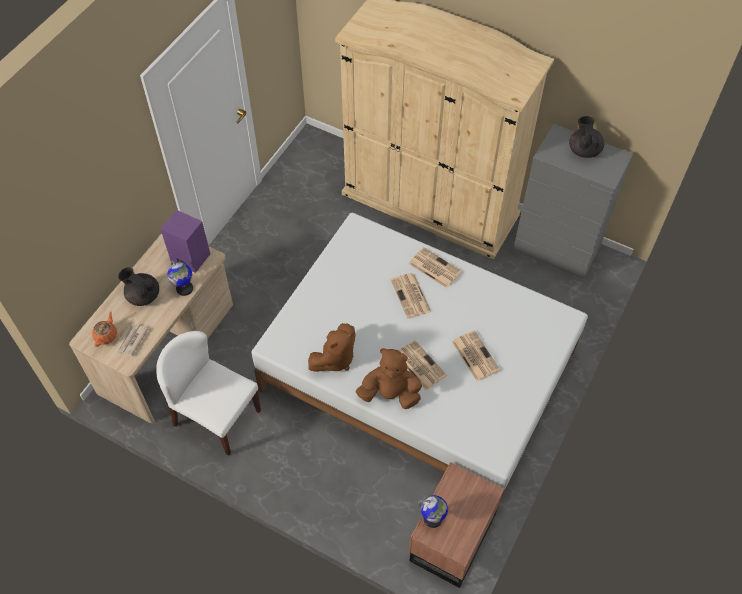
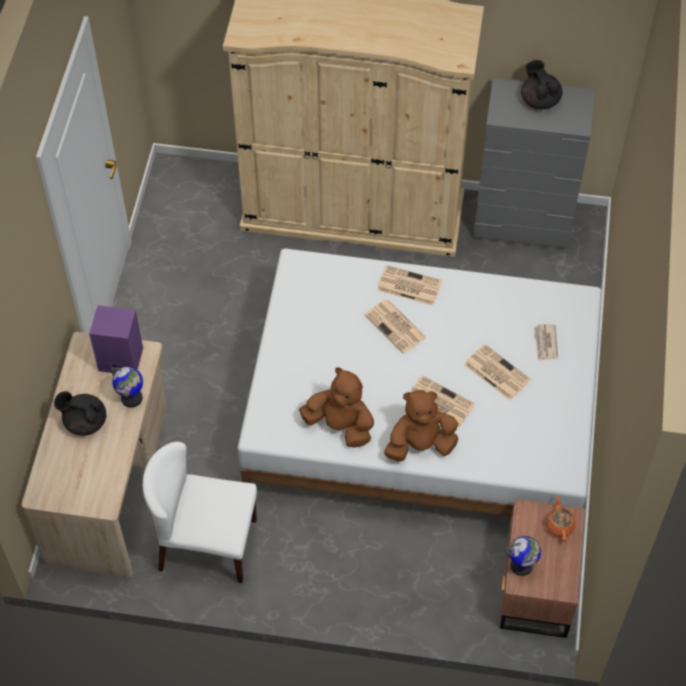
camera: 20 degrees left, 0 degrees up
(106, 335) = (63, 482): orange teapot -> orange teapot (559, 525)
(132, 341) = (98, 478): newspaper -> newspaper (545, 343)
(335, 359) = (340, 425): brown plush toy -> brown plush toy turned 90 degrees counterclockwise

